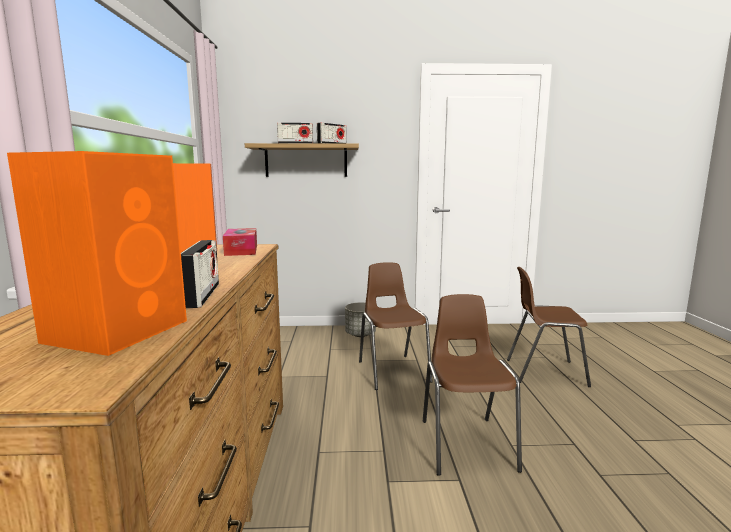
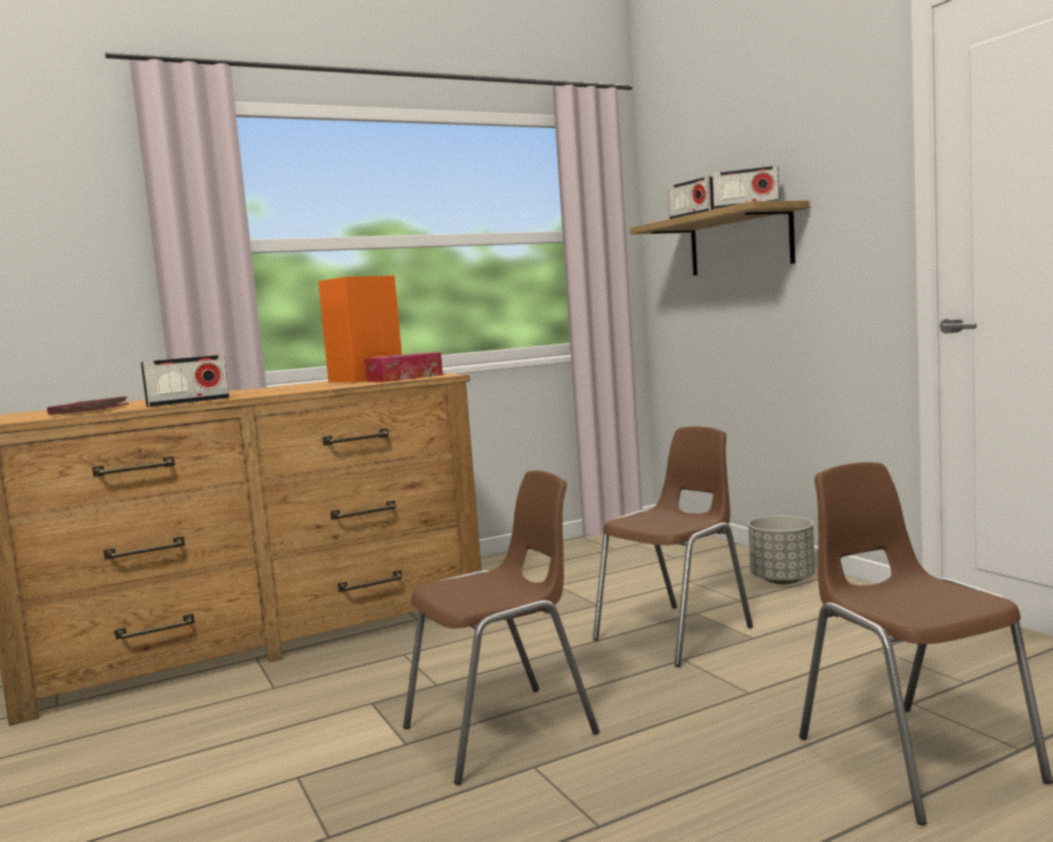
camera: 65 degrees right, 5 degrees down
(120, 330) = (90, 411): orange speaker -> red book

